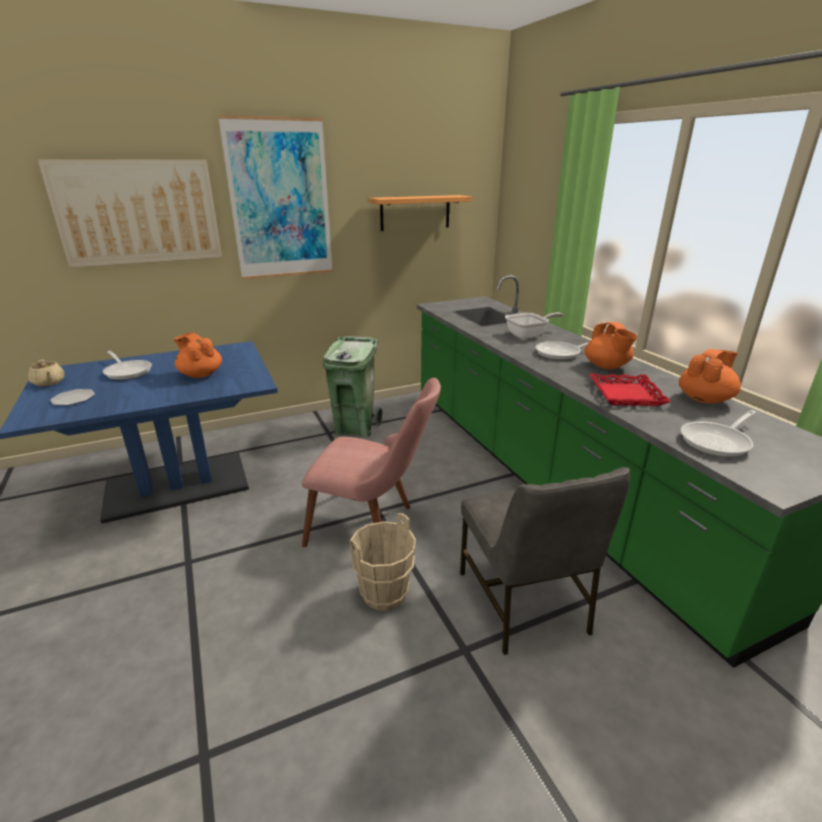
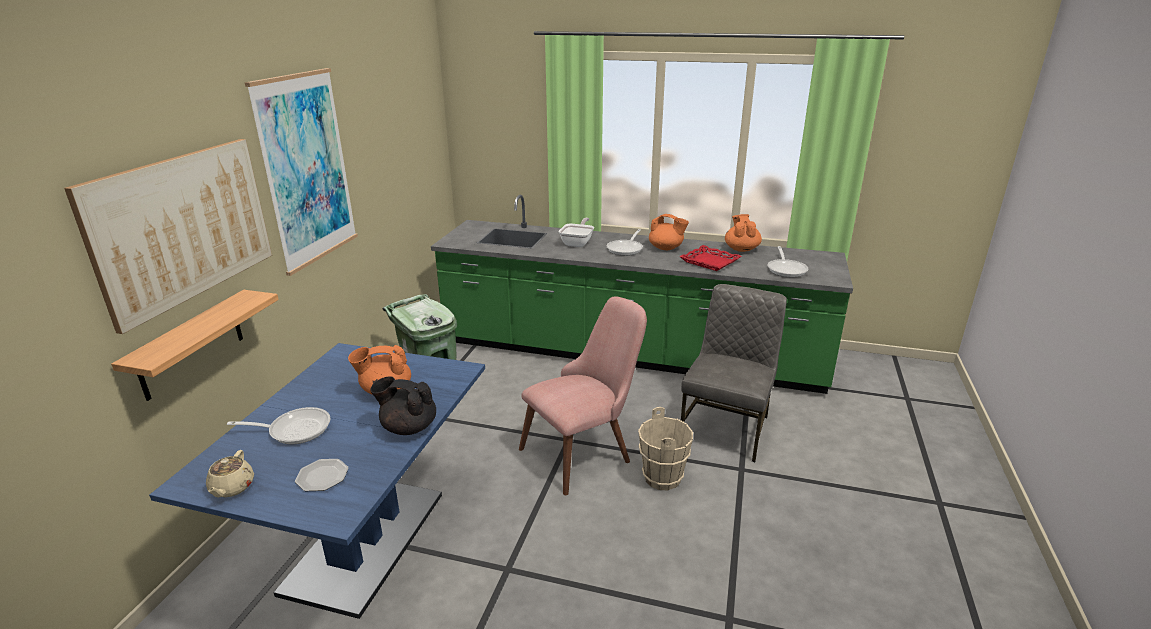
camera: 50 degrees left, 0 degrees up
(49, 382) = (232, 488): beige teapot -> beige teapot turned 90 degrees clockwise
(155, 398) = (408, 427): none -> black teapot
(415, 212) = (400, 151): shelf -> shelf (191, 345)
(524, 603) = (727, 428): grey chair -> grey chair turned 90 degrees counterclockwise

